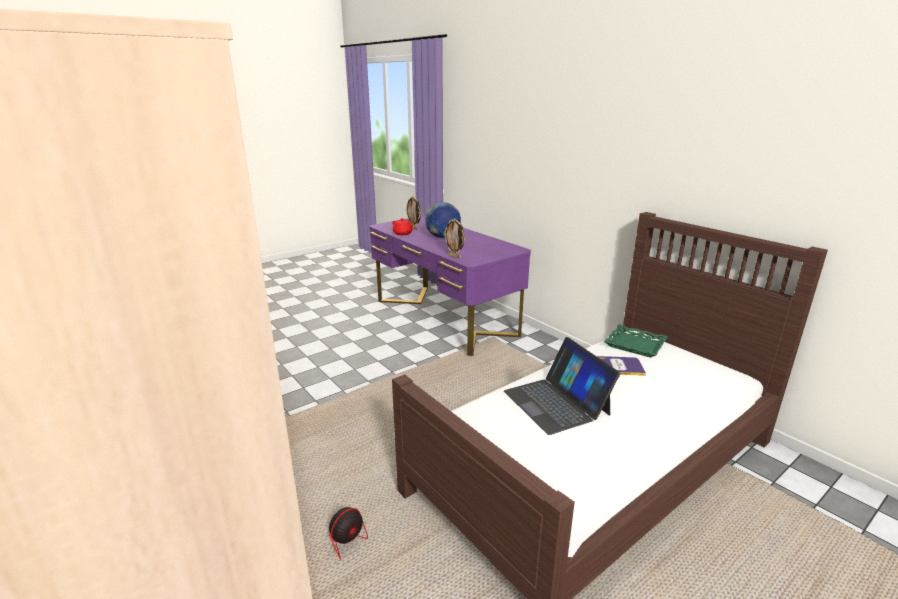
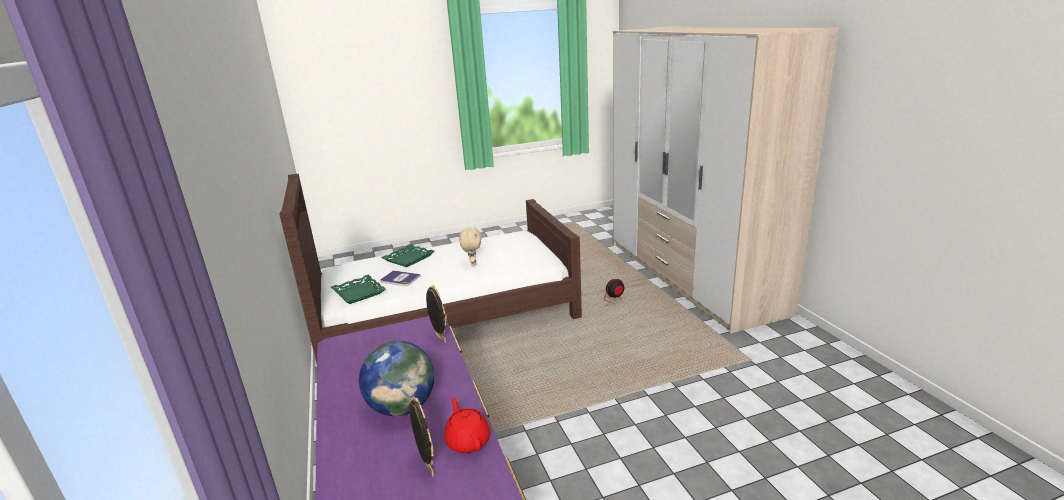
camera: 160 degrees left, 0 degrees up
(556, 402) = (472, 264): laptop -> beige plush toy
(664, 401) = (408, 259): none -> green tray

